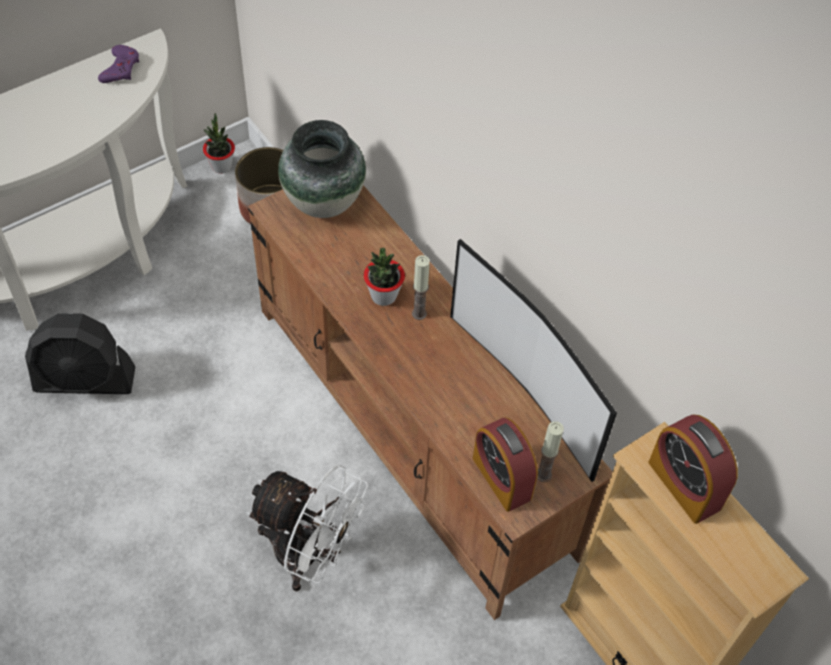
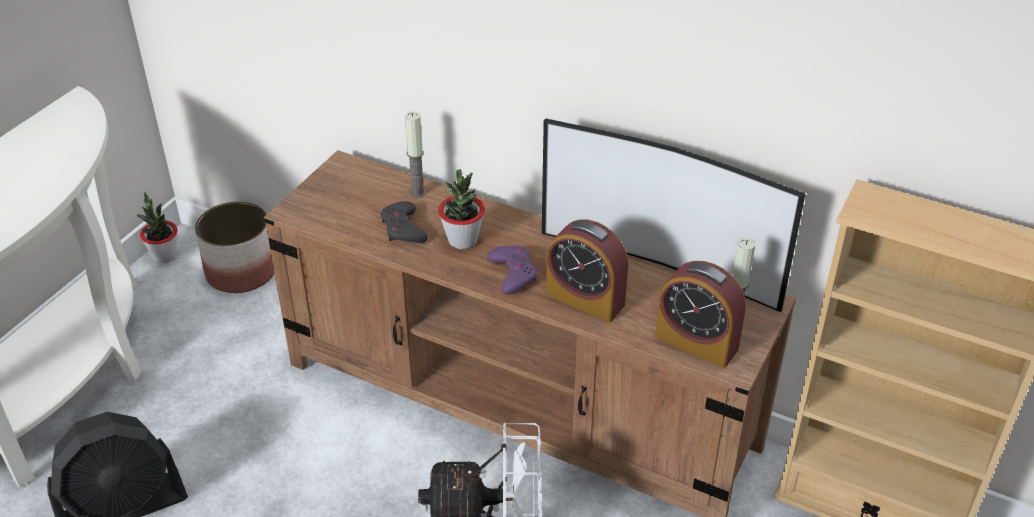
camera: 25 degrees left, 15 degrees down
(120, 68) = (54, 129): purple game controller -> purple game controller (513, 273)
(324, 202) = (344, 187): vase -> none
(345, 264) = (403, 228): none -> grey game controller
(419, 313) = (509, 242): candle -> candle (417, 193)
(684, 485) = (919, 216): alarm clock -> alarm clock (585, 299)

